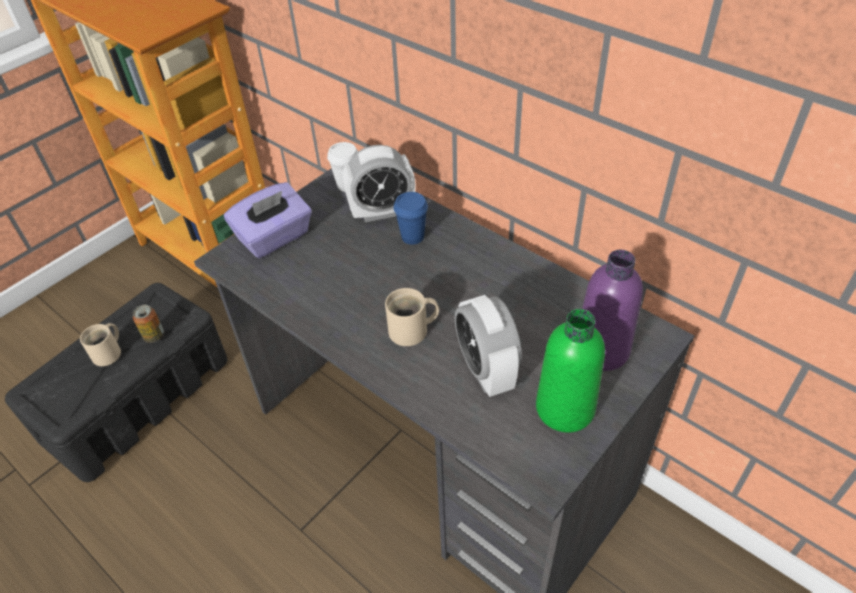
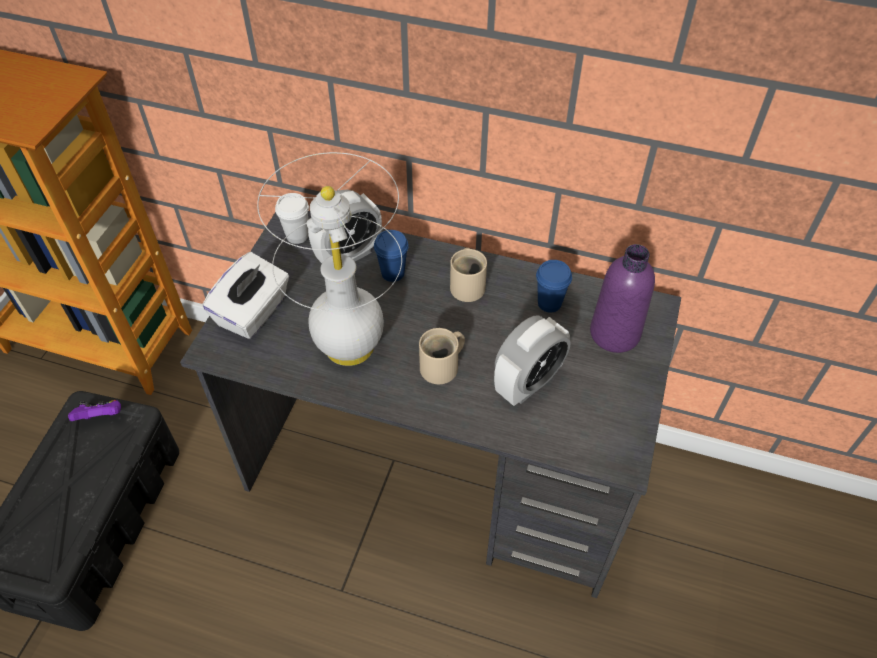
camera: 25 degrees left, 5 degrees up
(109, 353) = (64, 485): beige mug -> beige mug (468, 285)
(154, 336) = (107, 450): can -> none
(164, 308) = (101, 417): none -> purple game controller
(274, 238) = (253, 312): purple tissue box -> white tissue box
(340, 288) = (350, 346): none -> white table lamp
(486, 370) = (528, 383): alarm clock -> alarm clock turned 90 degrees counterclockwise
(548, 303) = (549, 303): none -> blue cup
(565, 408) = (610, 396): green bottle -> none

